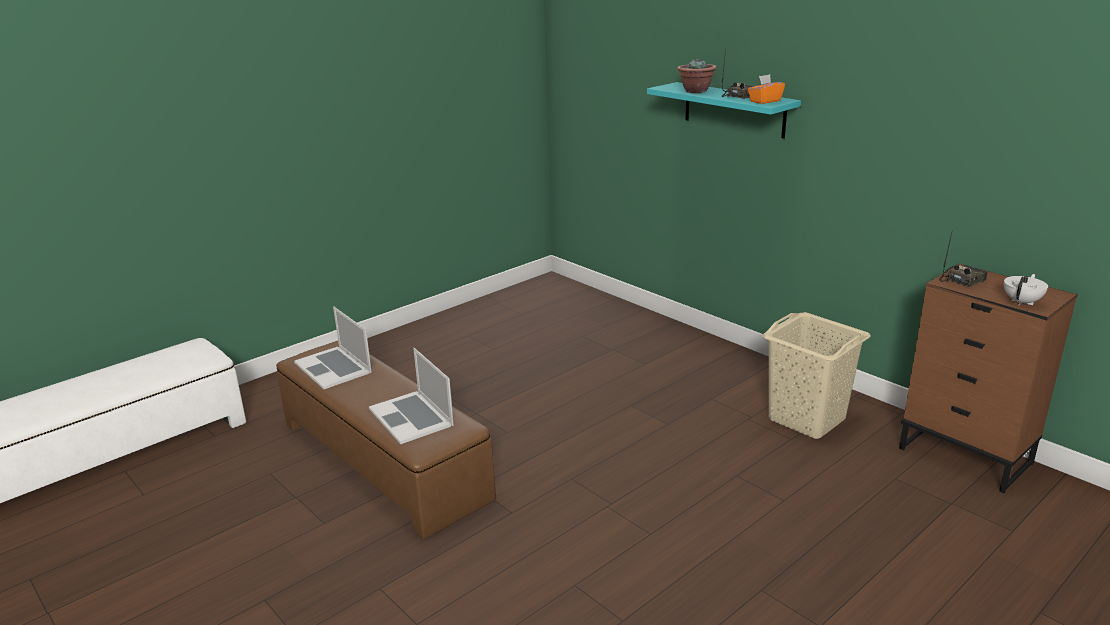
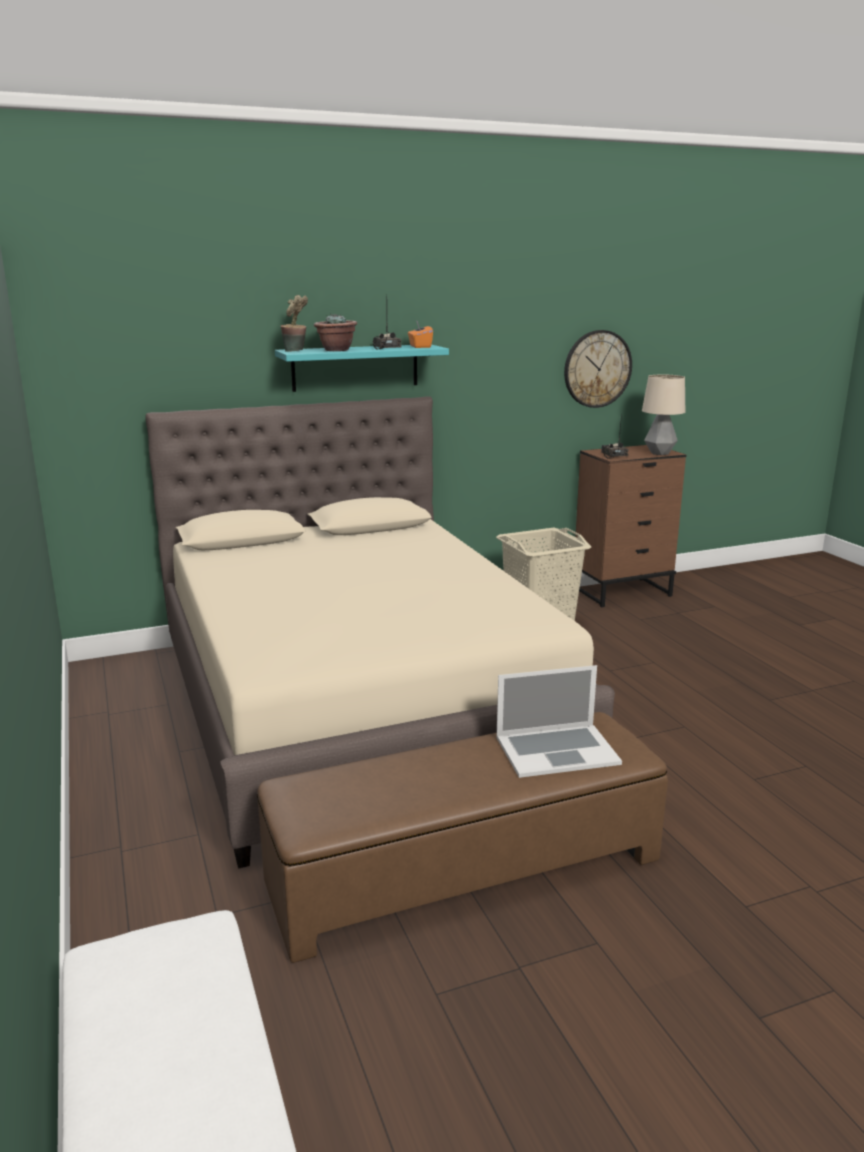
camera: 70 degrees left, 5 degrees down
(333, 367) = (366, 795): laptop -> none
(568, 373) = (358, 705): none -> beige bed
(669, 86) = (295, 351): none -> potted plant
(1001, 170) = (597, 369): none -> wall clock
(1022, 302) = (659, 453): white teapot -> table lamp

